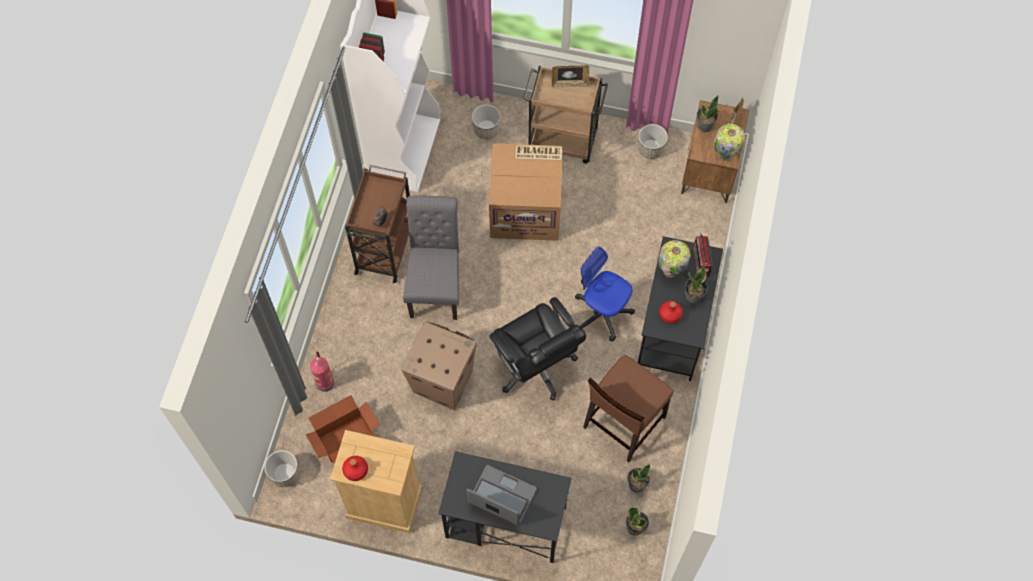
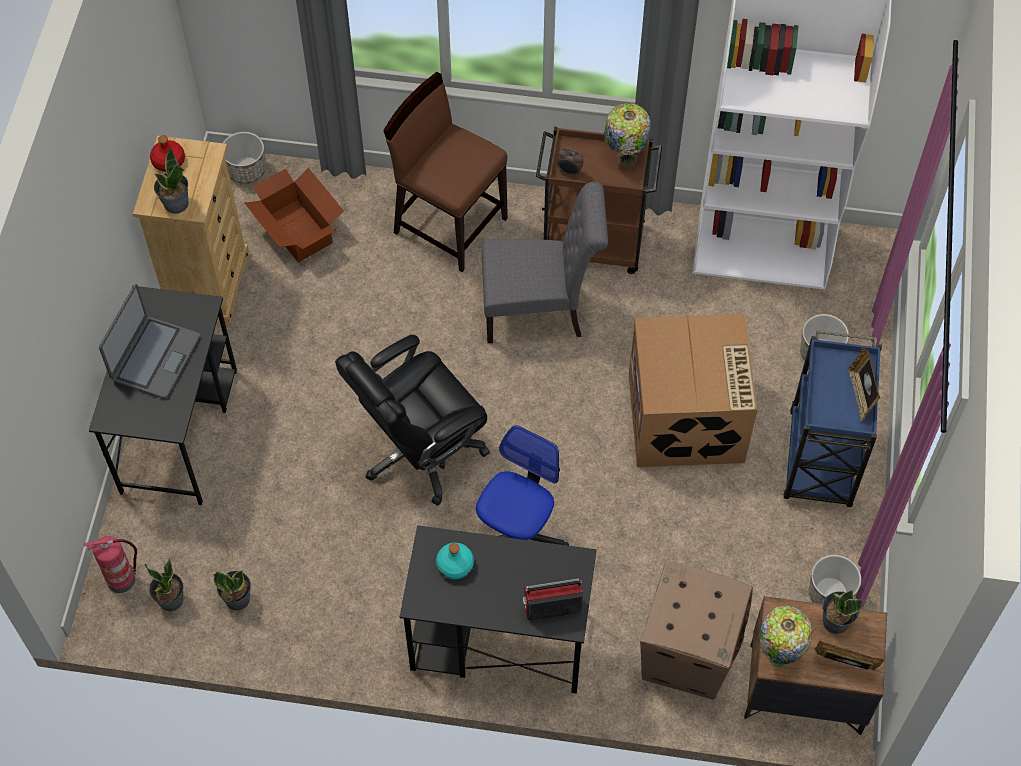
camera: 85 degrees right, 5 degrees down
(324, 382) = (379, 197): fire extinguisher -> fire extinguisher (122, 579)
(442, 381) = (389, 333): cardboard box -> cardboard box (688, 655)
(563, 141) = (820, 461): brown cart -> blue cart
(623, 422) = (336, 575): brown chair -> brown chair (450, 224)
(670, 272) = (530, 562): table lamp -> table lamp (625, 158)
(670, 314) = (455, 564): red bottle -> turquoise bottle
(693, 296) = (490, 598): potted plant -> potted plant (176, 204)

